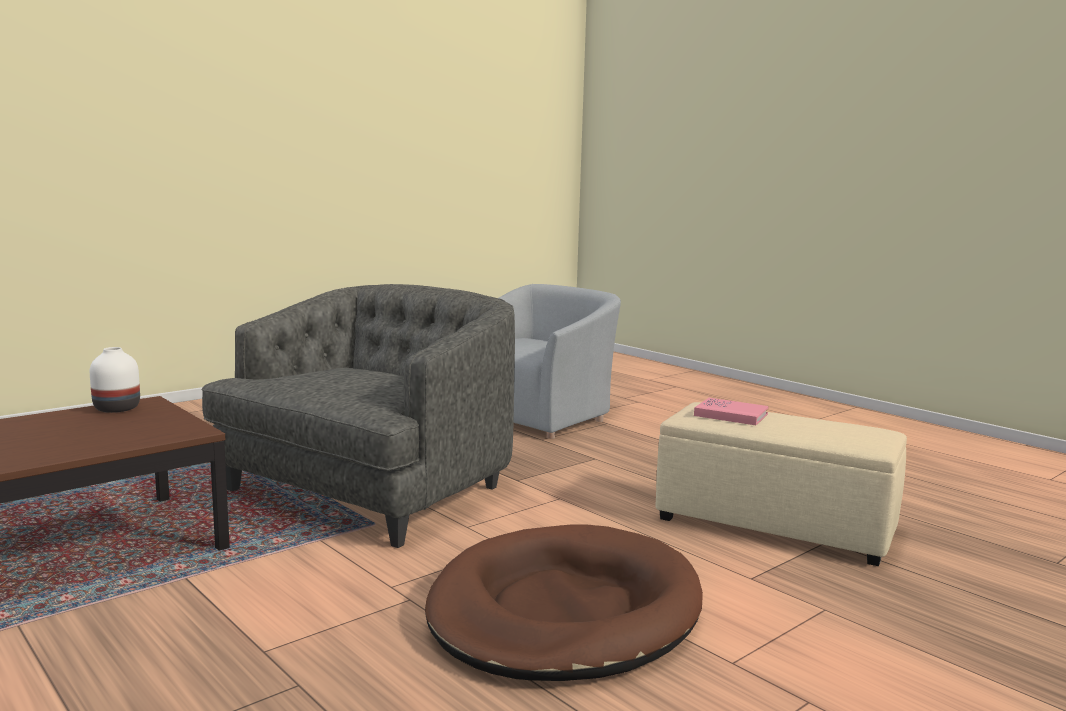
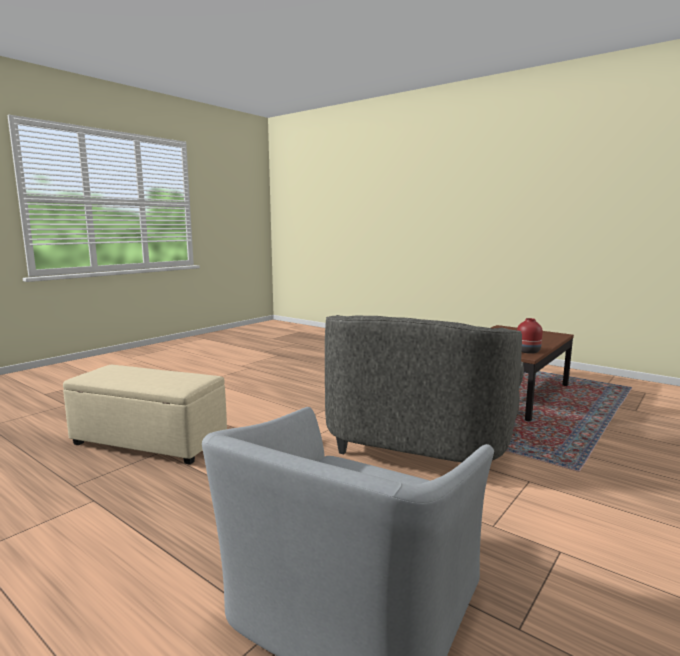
camera: 170 degrees right, 0 degrees up
(116, 408) = (528, 351): white vase -> red vase
(564, 612) = (282, 394): brown dog bed -> none
(731, 415) = (173, 378): pink book -> none

